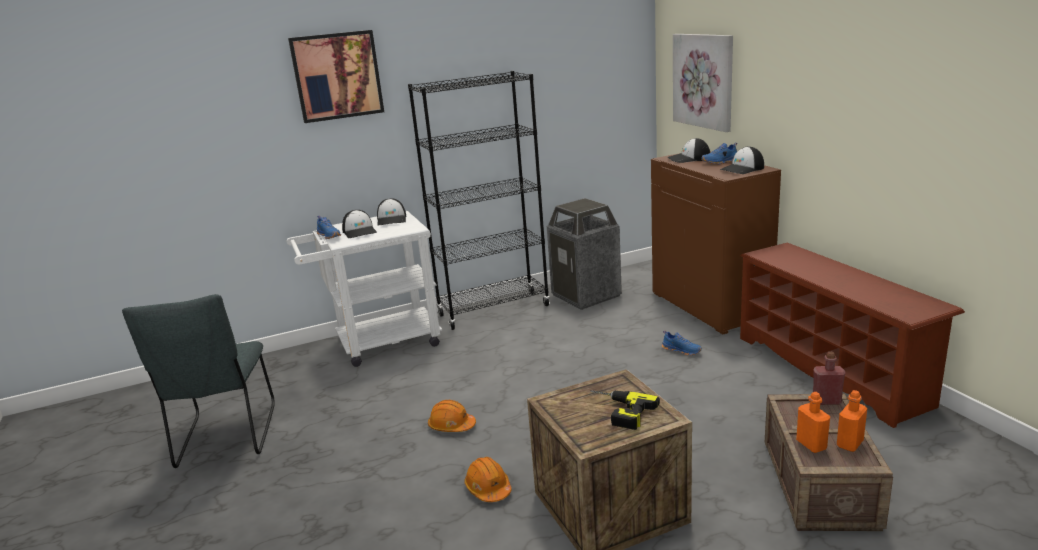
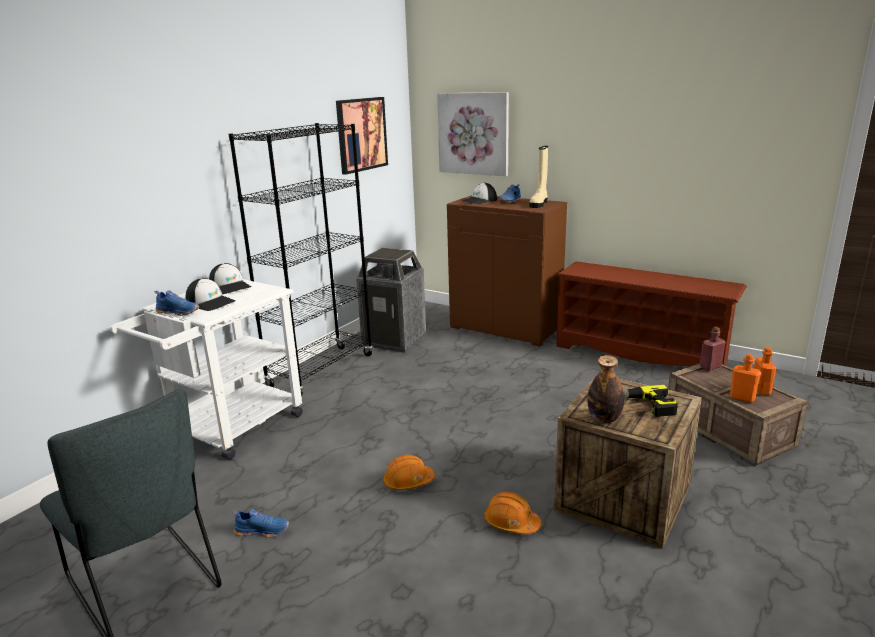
camera: 35 degrees left, 0 degrees up
(337, 76) = (152, 122): picture -> picture (361, 134)
(564, 412) = (604, 419): none -> bottle
(682, 350) = (526, 365): blue shoe -> blue shoe (262, 530)
(742, 169) = (539, 204): cap -> beige boot

